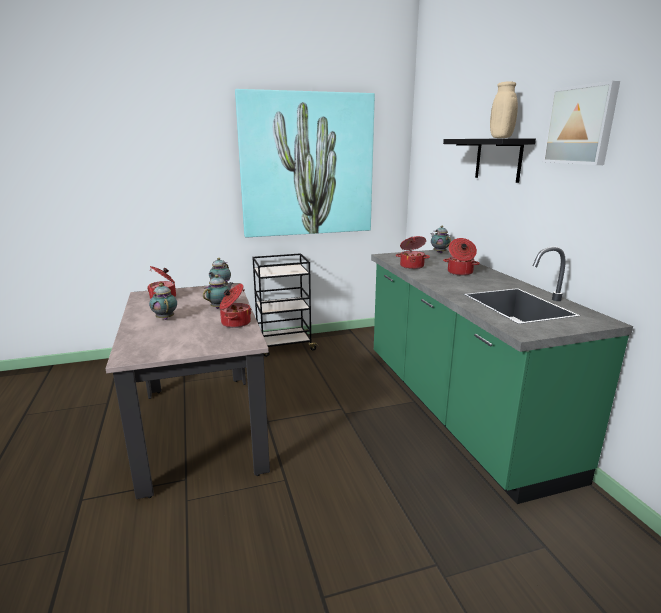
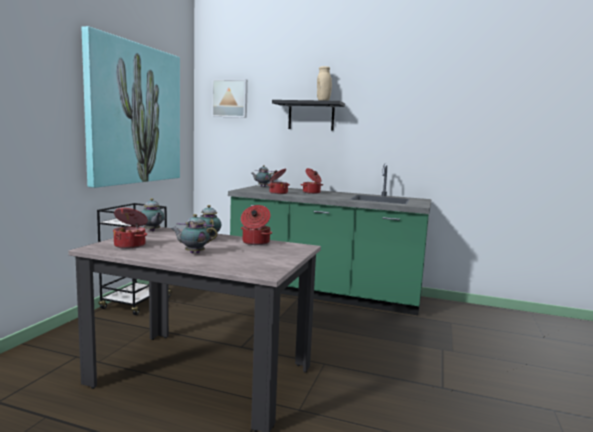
camera: 55 degrees left, 10 degrees down
(581, 125) = (379, 96): picture -> picture (230, 98)

